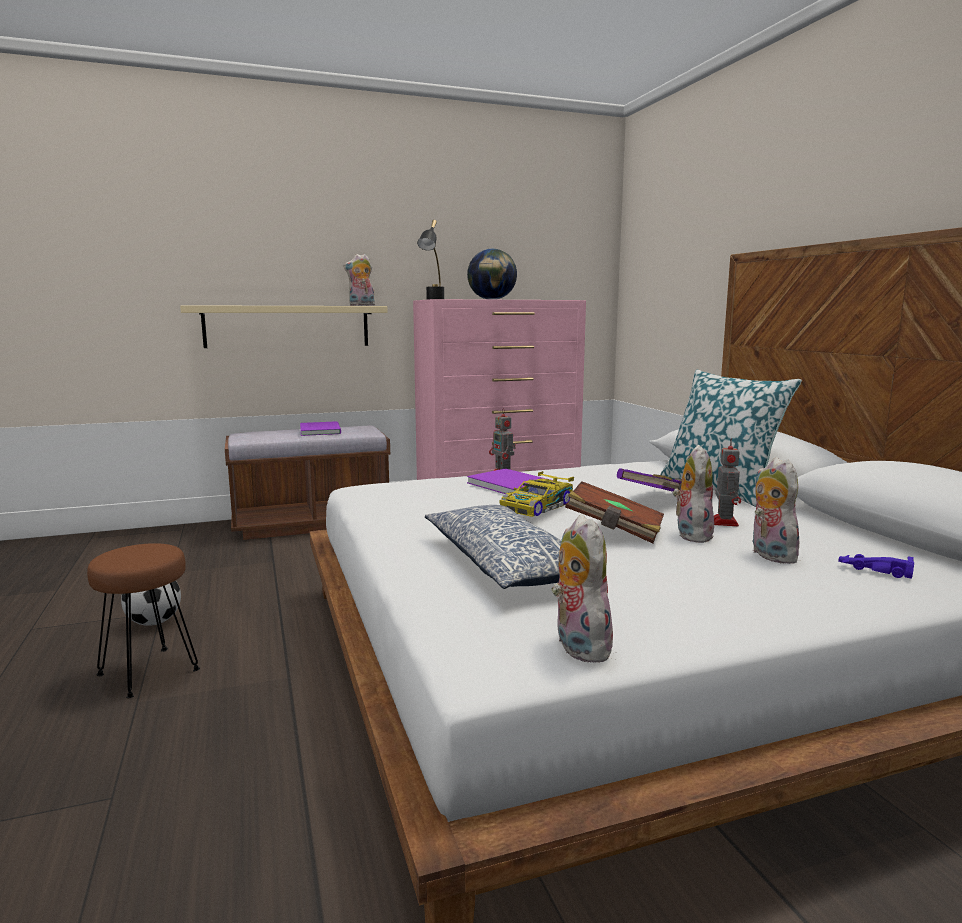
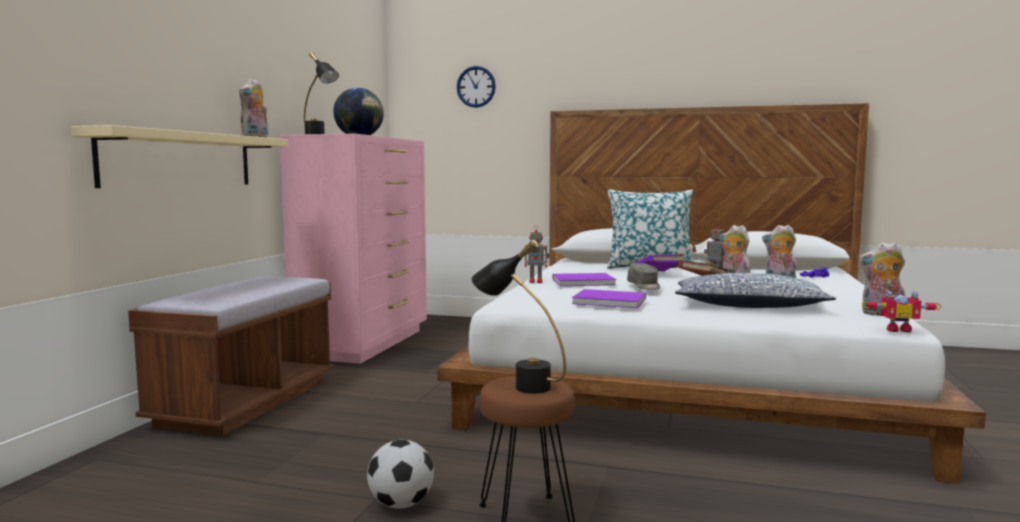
camera: 55 degrees left, 5 degrees down
(137, 551) = (519, 384): none -> black table lamp
(321, 430) = (252, 284): purple book -> purple book (607, 301)
(459, 666) = (897, 329): none -> toy robot
(538, 506) = (644, 286): toy car -> grey cap
(680, 228) = (476, 86): none -> wall clock

